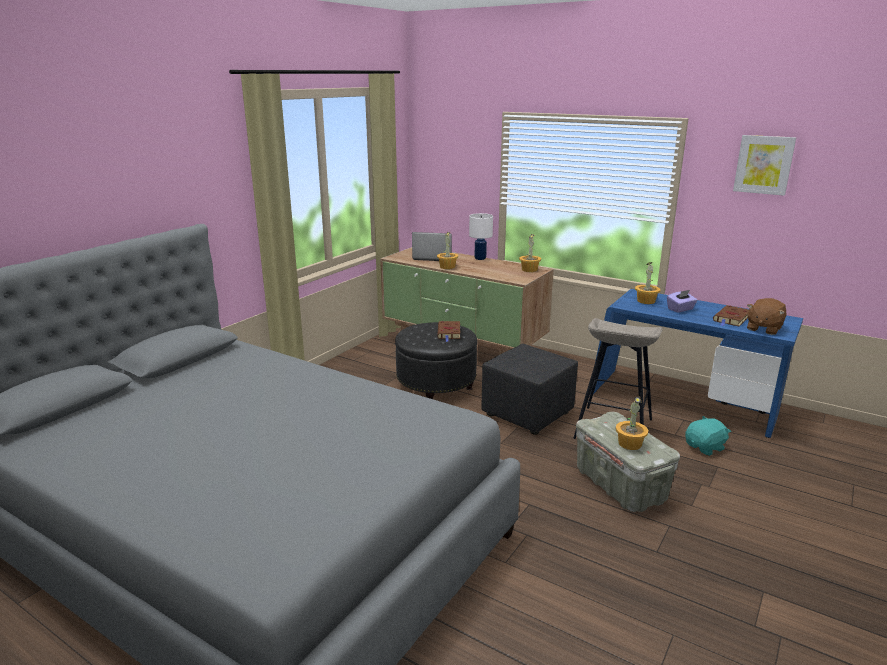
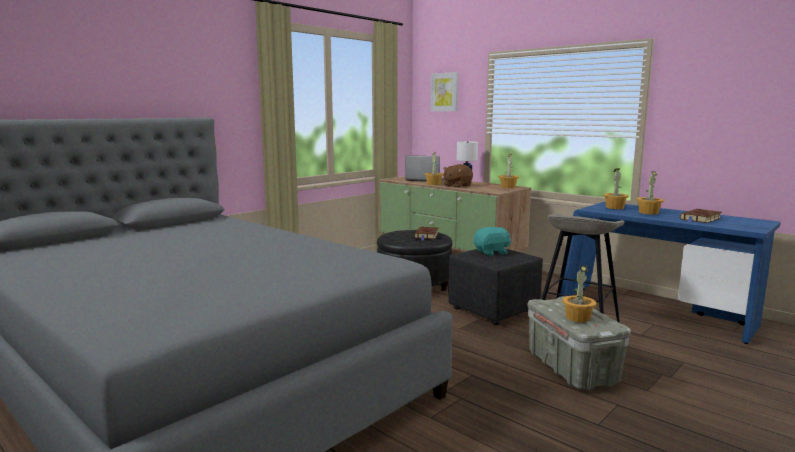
camera: 10 degrees right, 10 degrees down
(680, 309) = (648, 212): purple tissue box -> potted plant
(705, 447) = (672, 346): turquoise plush toy -> turquoise plush toy (492, 253)
(763, 164) = (730, 73): picture -> picture (444, 92)
(763, 328) = (733, 225): brown plush toy -> brown plush toy (457, 186)

